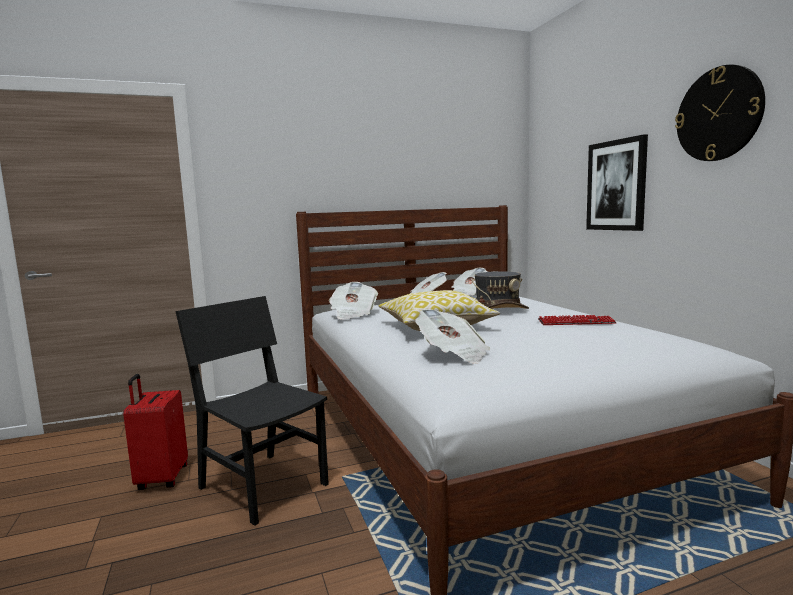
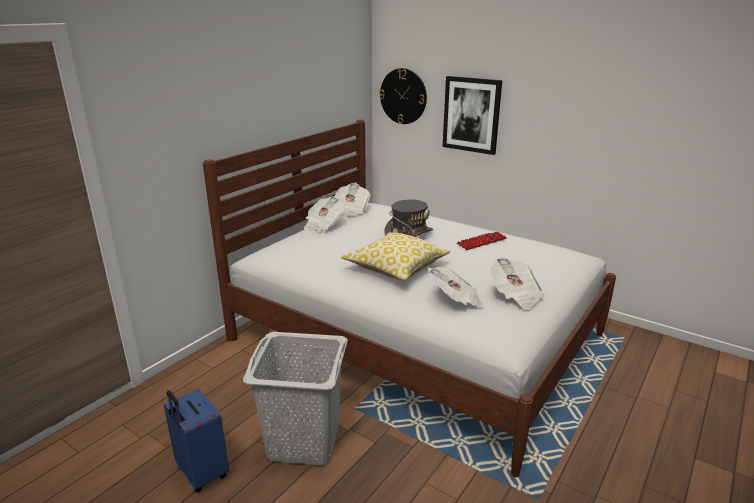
camera: 35 degrees left, 15 degrees up
(161, 479) = (201, 473): red suitcase -> blue suitcase
(263, 485) = (303, 440): black chair -> grey laundry basket
(353, 314) = (296, 262): newspaper -> newspaper (515, 296)
(718, 114) = (561, 80): wall clock -> wall clock (403, 96)

